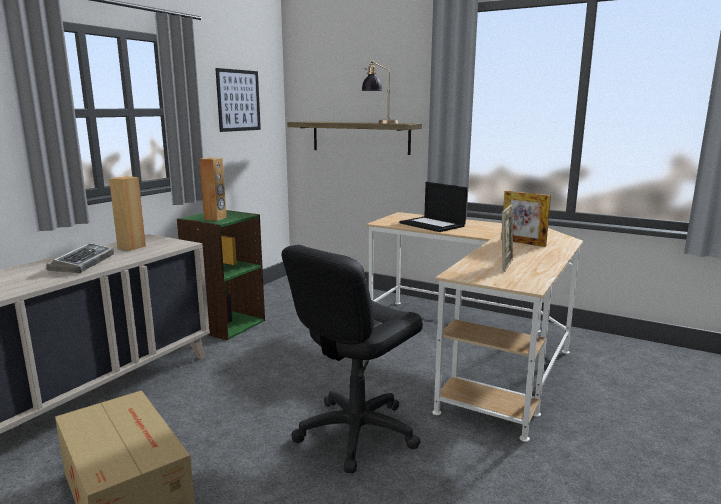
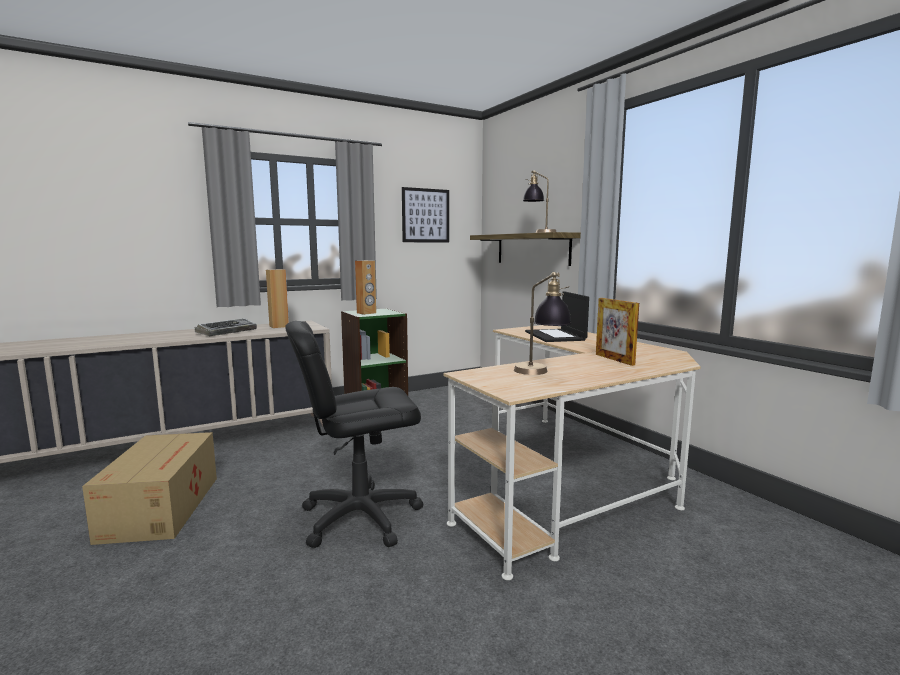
camera: 30 degrees right, 5 degrees down
(505, 265) = (540, 373): picture frame -> table lamp

